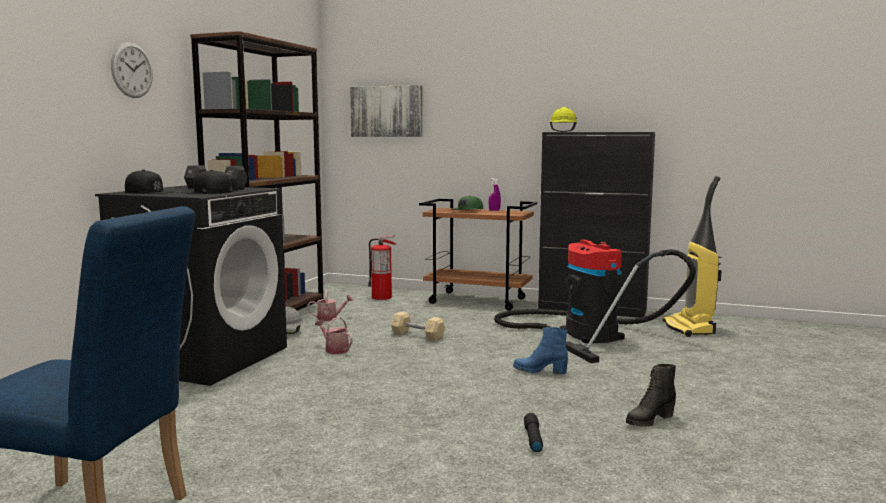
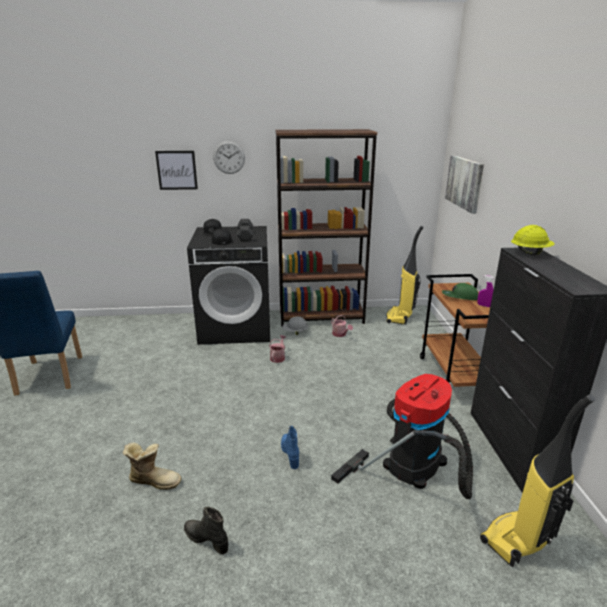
camera: 65 degrees right, 15 degrees up
(56, 84) = (177, 170): none -> picture
(336, 294) = (400, 317): none -> vacuum cleaner
(382, 297) = (412, 335): fire extinguisher -> none
(417, 336) = (332, 377): beige dumbbell -> none
(532, 438) = (154, 480): black flashlight -> boot

